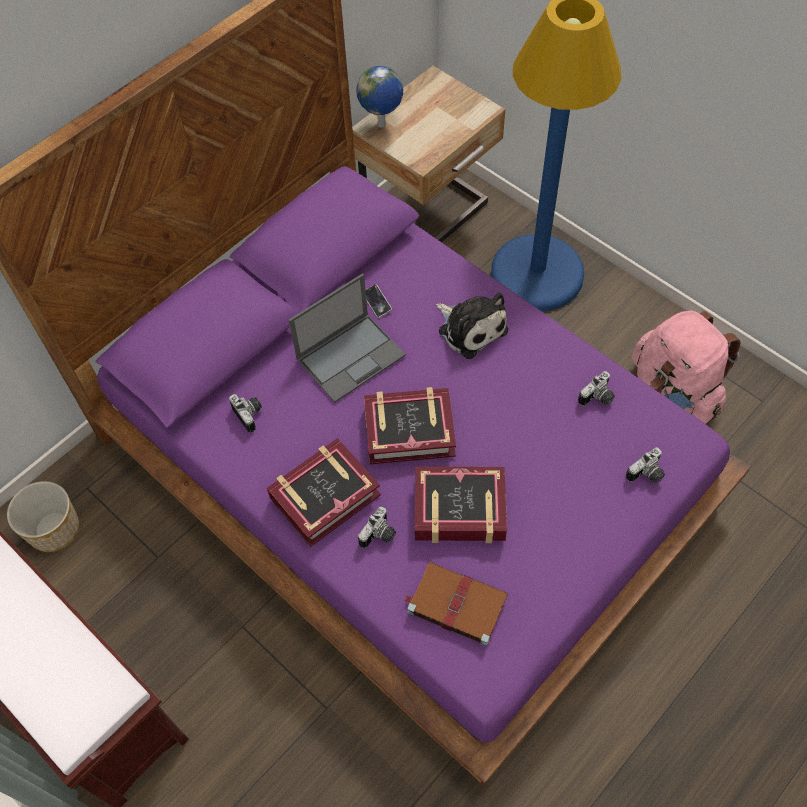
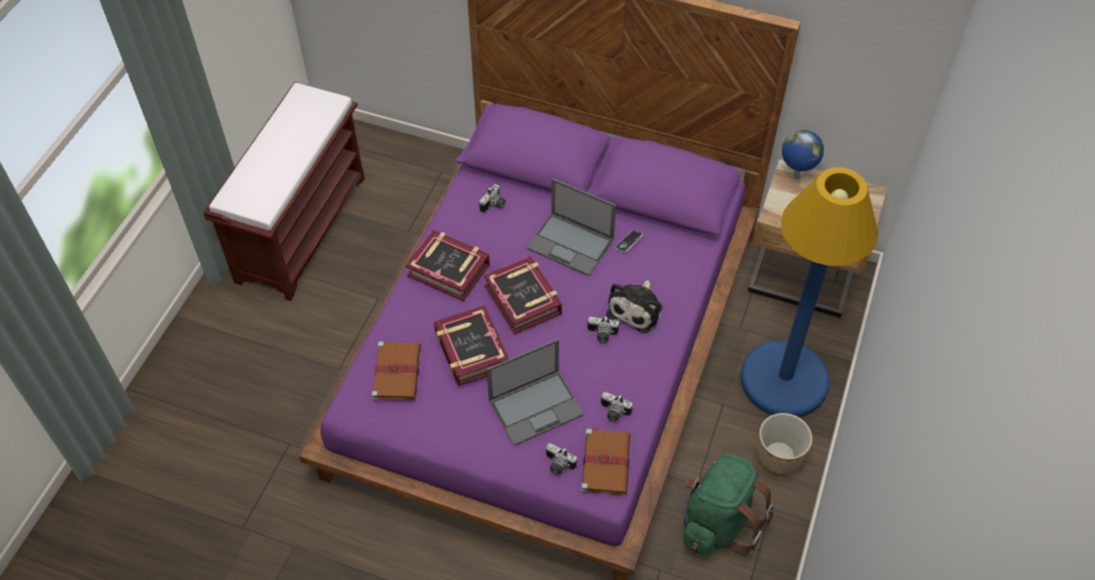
camera: 65 degrees right, 5 degrees down
(53, 529) = (404, 168): planter -> planter (779, 455)
(379, 535) = (432, 312): camera -> camera (601, 335)
(562, 469) = (536, 407): none -> laptop
(657, 428) = (605, 462): none -> brown book
(674, 391) = (717, 522): pink backpack -> green backpack

